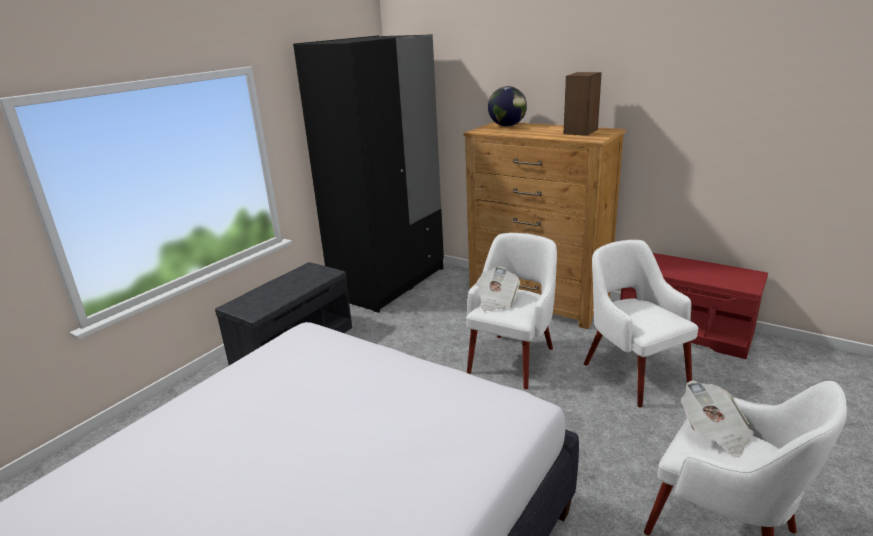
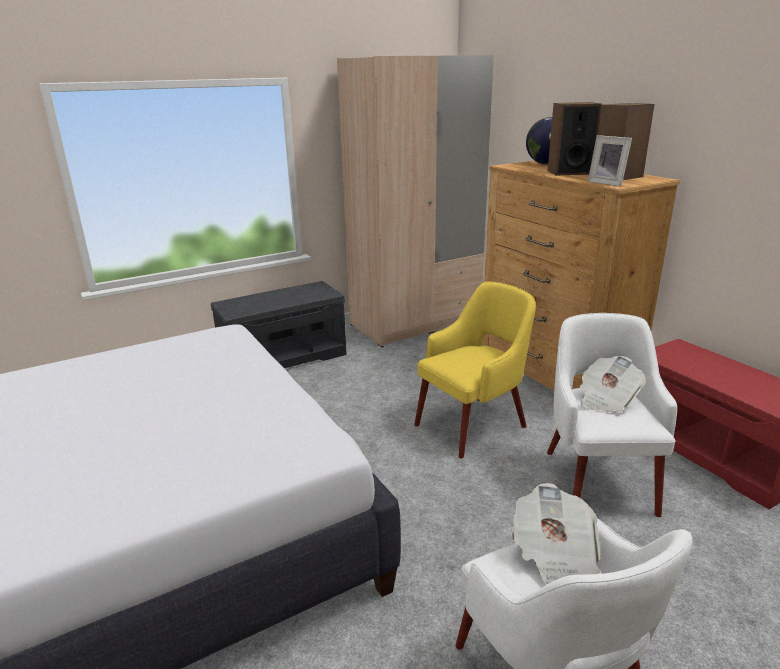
camera: 25 degrees right, 0 degrees up
(389, 283) = (415, 322): black wardrobe -> beige wardrobe
(496, 300) = (457, 353): newspaper -> newspaper (606, 399)
(512, 358) = (473, 424): white armchair -> yellow armchair
(539, 131) = (569, 172): none -> speaker
(584, 138) = (608, 183): none -> picture frame

